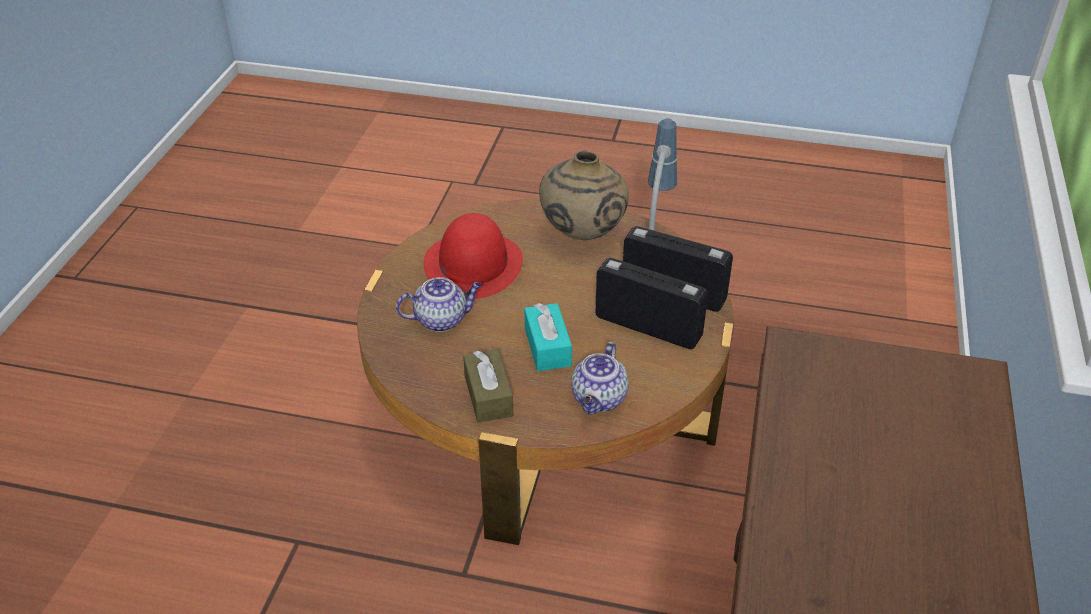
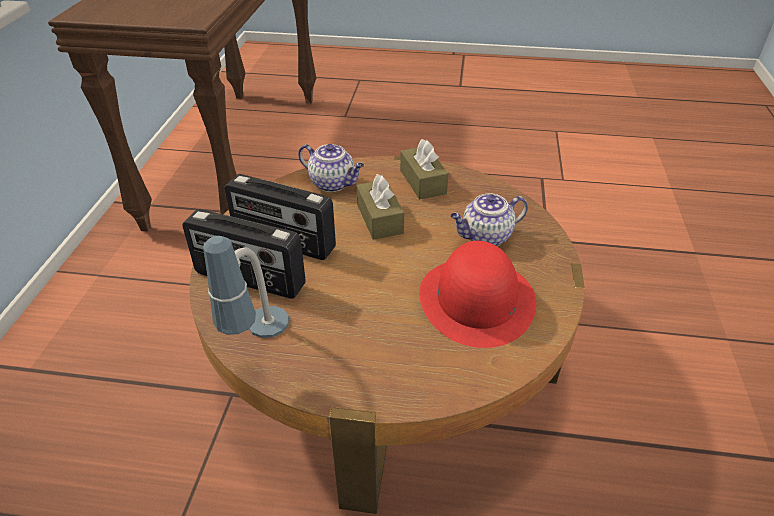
camera: 175 degrees right, 0 degrees up
(547, 347) = (379, 219): turquoise tissue box -> brown tissue box
(582, 235) = (351, 351): beige vase -> none
(599, 400) = (333, 183): teapot -> teapot turned 105 degrees clockwise

